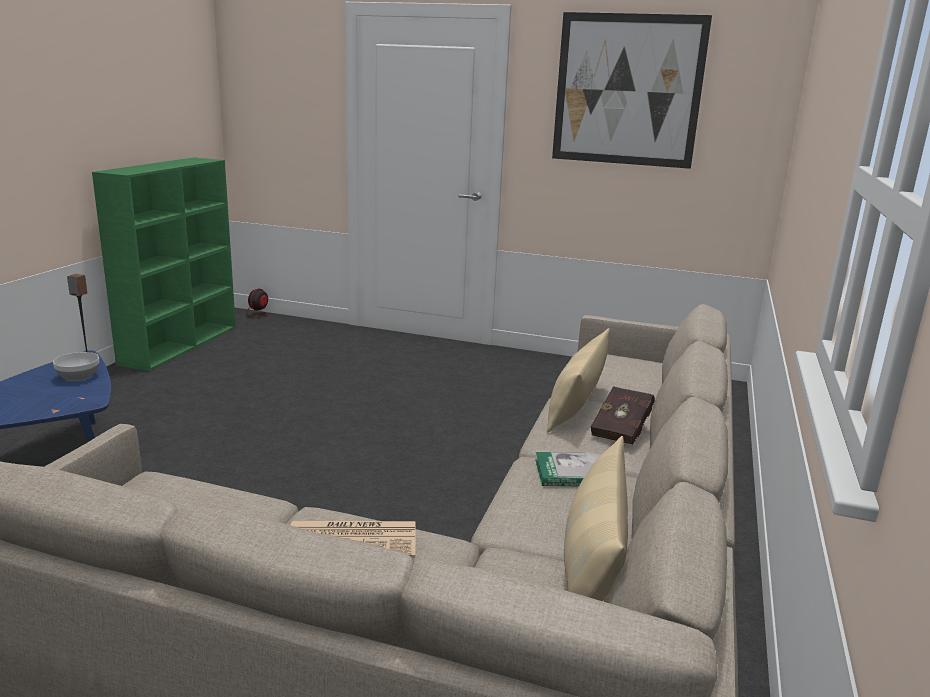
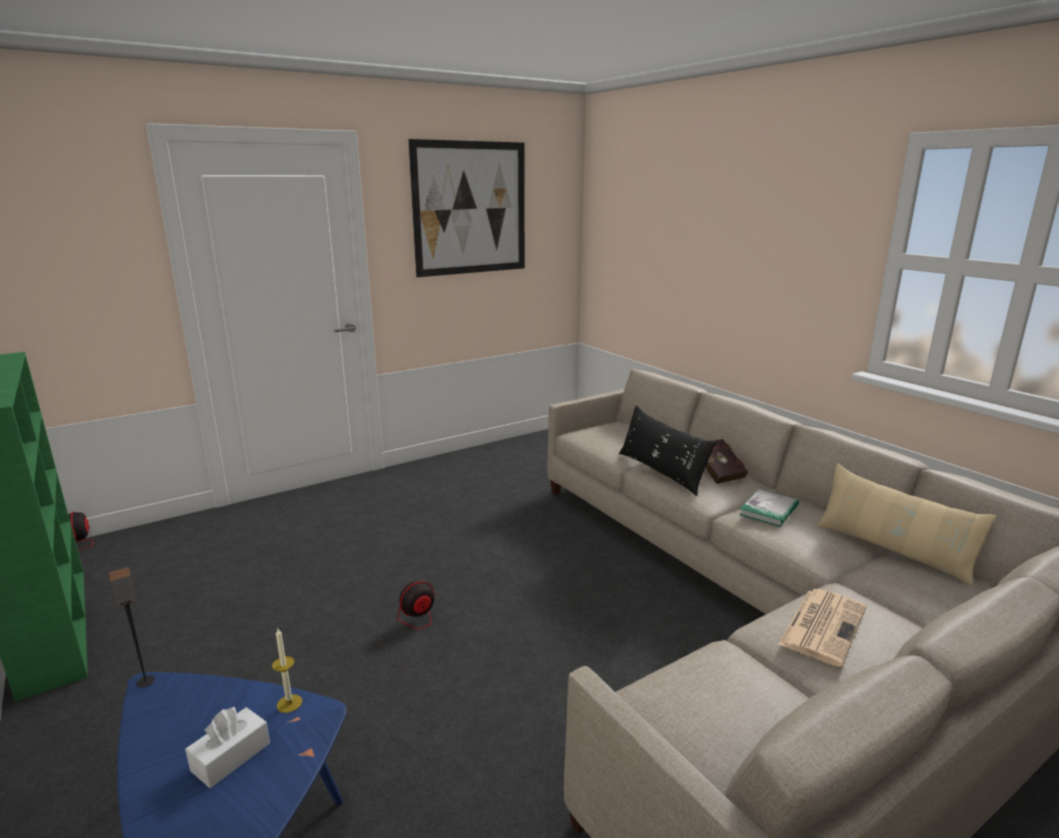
camera: 50 degrees left, 0 degrees up
(39, 394) = (231, 757): none -> white tissue box
(79, 377) = (220, 706): bowl -> none
(94, 391) = (289, 703): none -> candle
(289, 438) = (413, 633): none -> fan
(575, 406) = (661, 472): beige pillow -> black pillow

